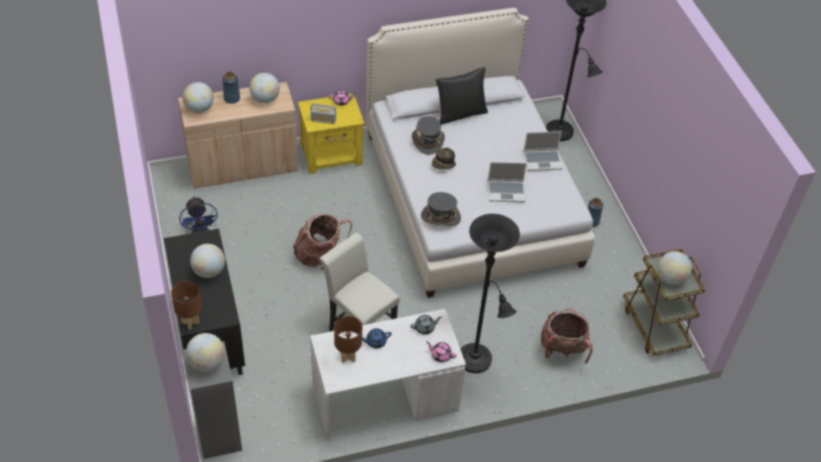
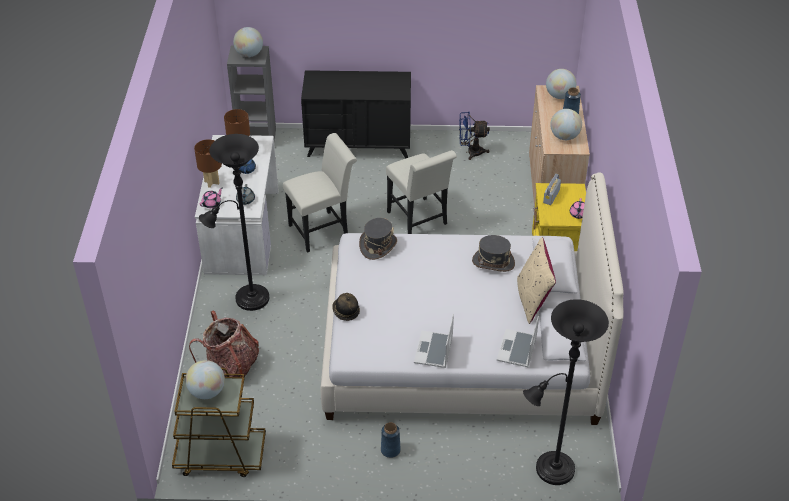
camera: 110 degrees right, 5 degrees down
(191, 322) = (314, 76): brown table lamp -> brown table lamp (212, 183)
(209, 271) = (363, 90): globe -> none
(319, 255) = (419, 220): backpack -> white chair
(443, 165) = (452, 266): hat -> hat (345, 311)
(460, 113) = (533, 299): black pillow -> beige pillow
(506, 191) = (396, 306): laptop -> laptop (517, 350)

